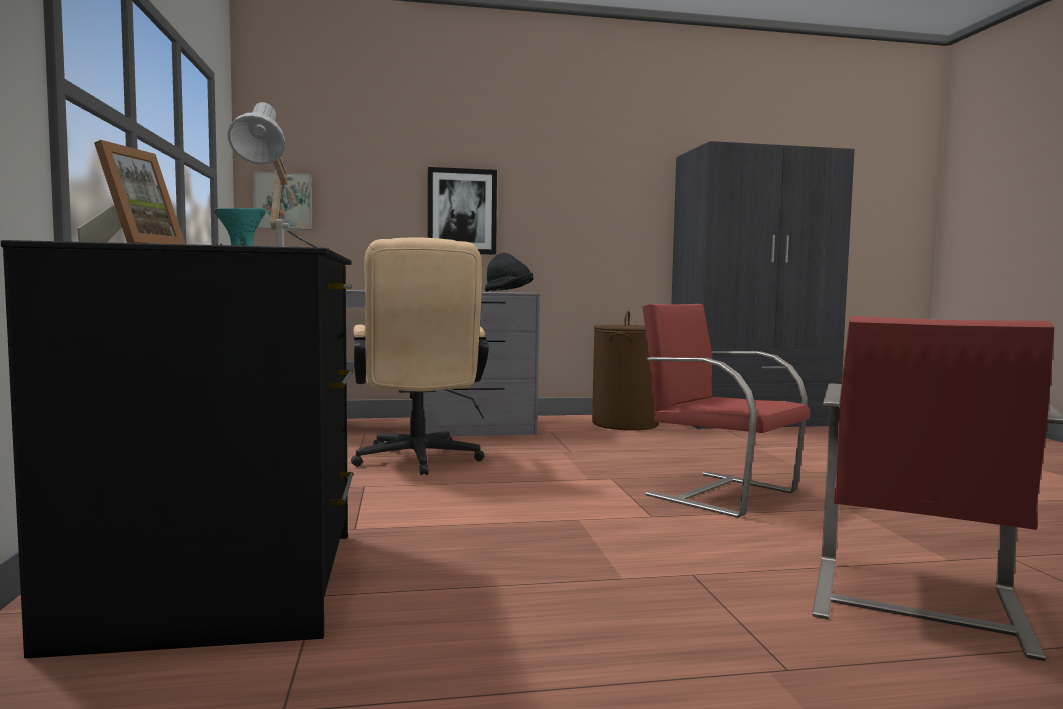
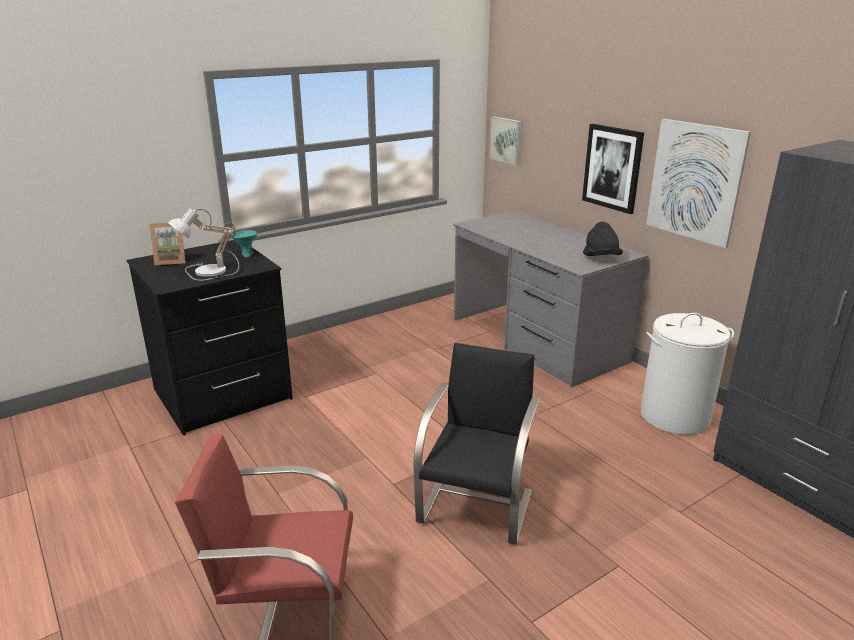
camera: 65 degrees right, 20 degrees up
(418, 461) = (442, 370): beige office chair -> none
(559, 210) = (694, 182): none -> picture
(625, 424) = (675, 416): brown laundry basket -> white laundry basket
(719, 493) = (477, 505): red chair -> black chair

